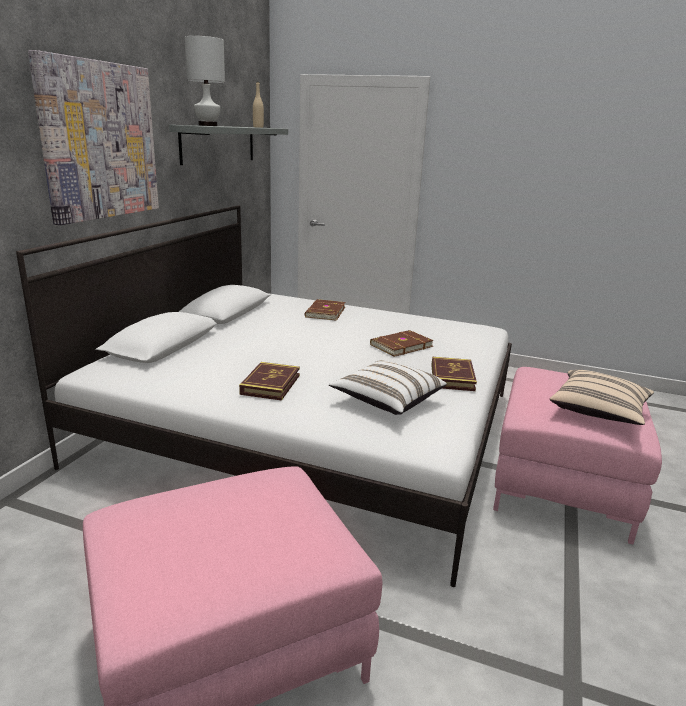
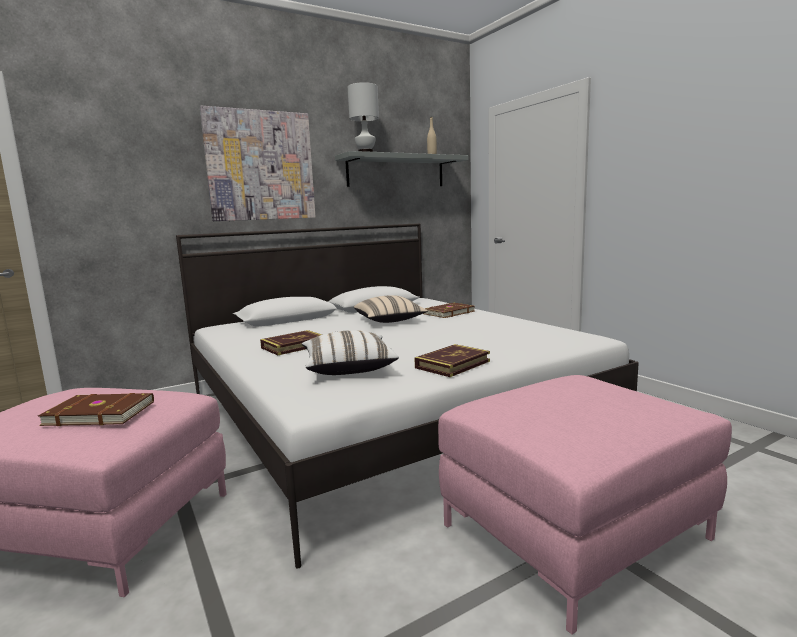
camera: 40 degrees right, 10 degrees down
(400, 345) = (461, 338): brown book -> brown book (100, 413)
(599, 411) = (567, 422): beige pillow -> beige pillow (389, 321)

